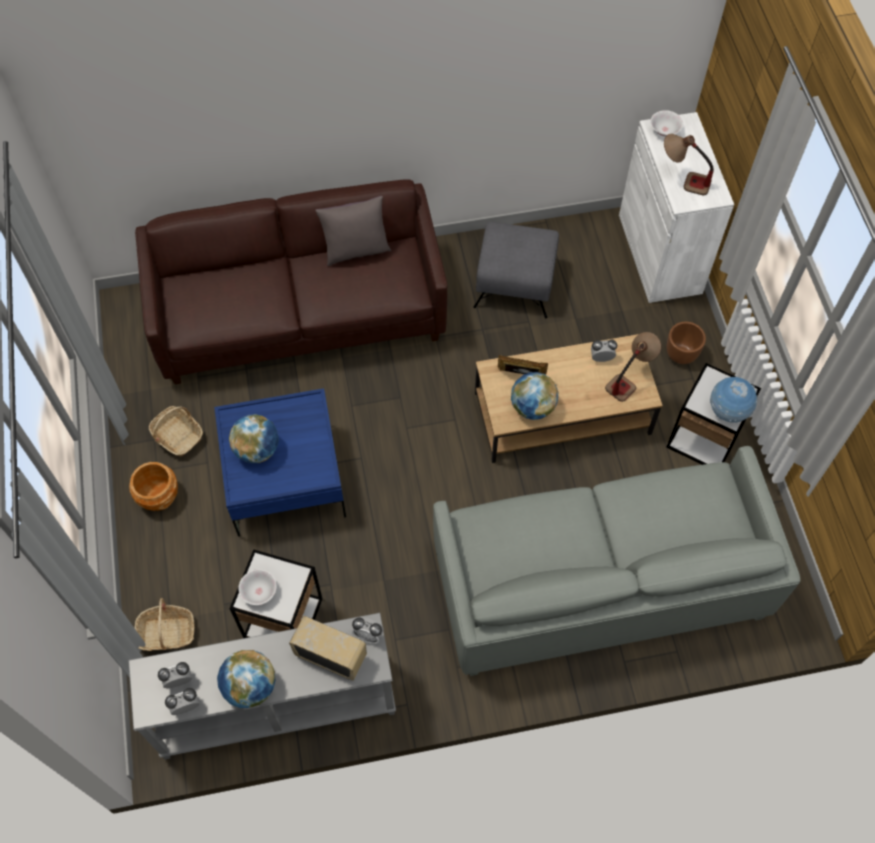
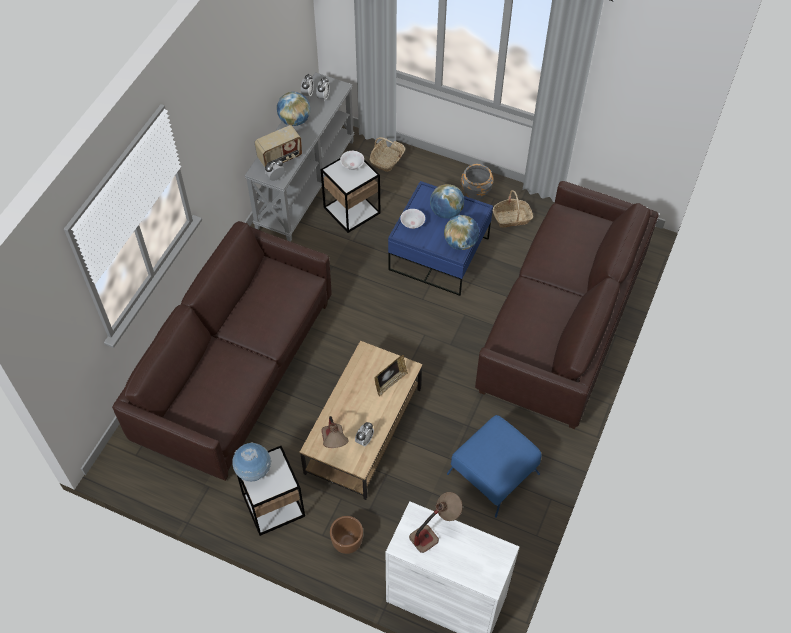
camera: 125 degrees right, 5 degrees down
(159, 496) = (475, 192): brown planter -> grey planter
(356, 250) = (559, 333): grey pillow -> none
(515, 283) = (492, 474): grey ottoman -> blue ottoman
(532, 407) = (362, 374): globe -> globe (460, 243)
(598, 582) = (236, 371): grey sofa -> brown sofa
(664, 131) = (494, 557): white bowl -> white bowl (412, 224)

